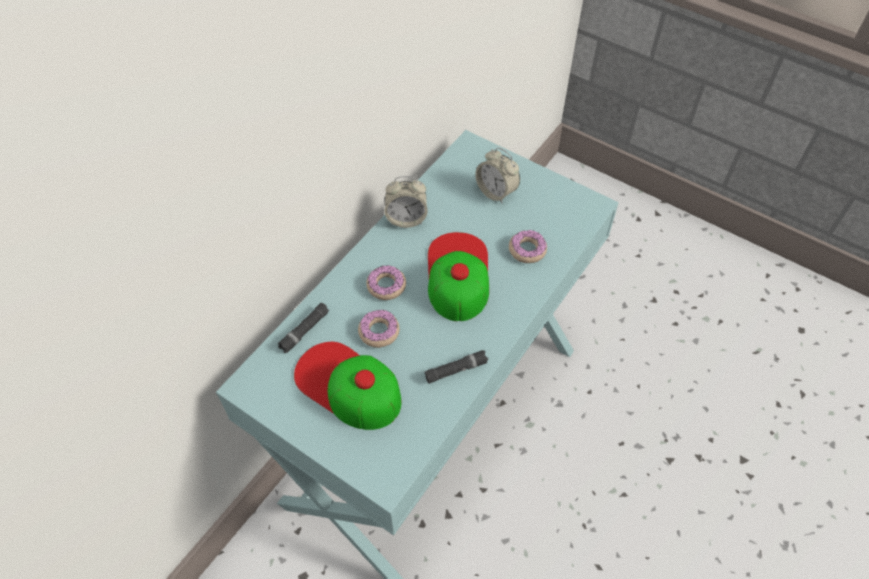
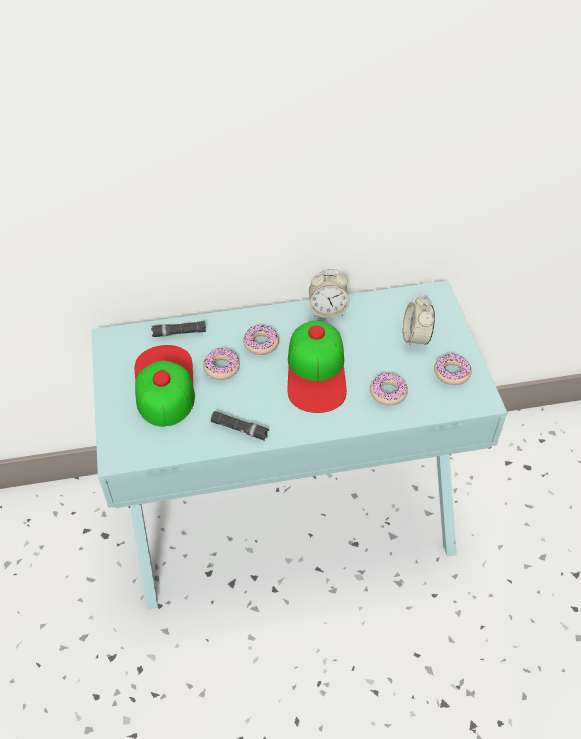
camera: 45 degrees right, 5 degrees down
(406, 219) = (327, 311): alarm clock -> alarm clock turned 45 degrees counterclockwise
(457, 275) = (316, 372): cap -> cap turned 135 degrees clockwise
(551, 200) = (451, 373): none -> donut

